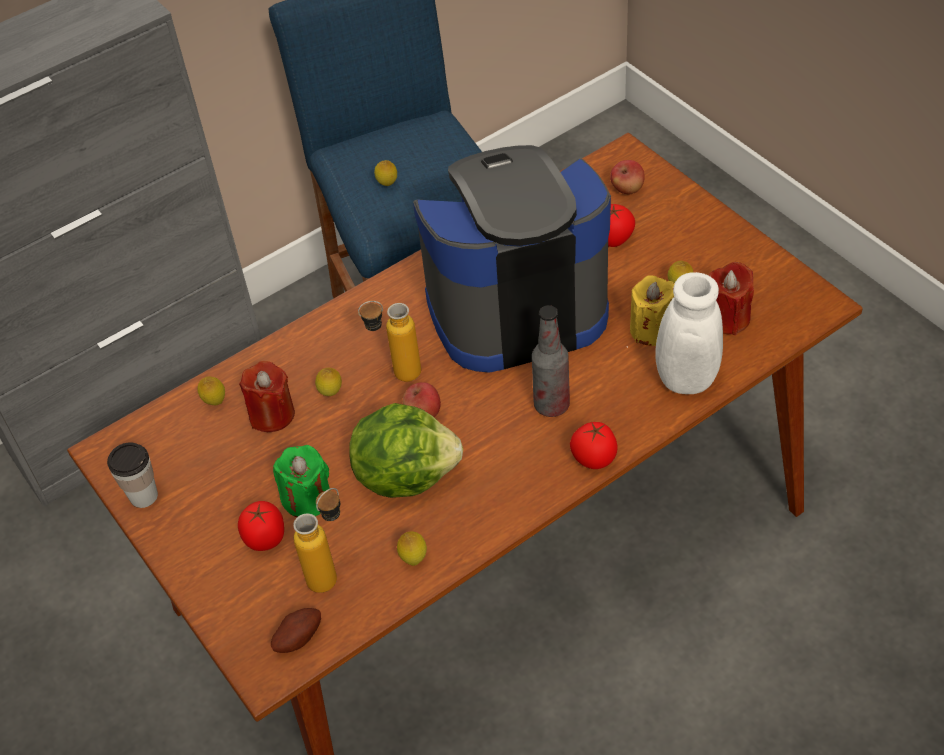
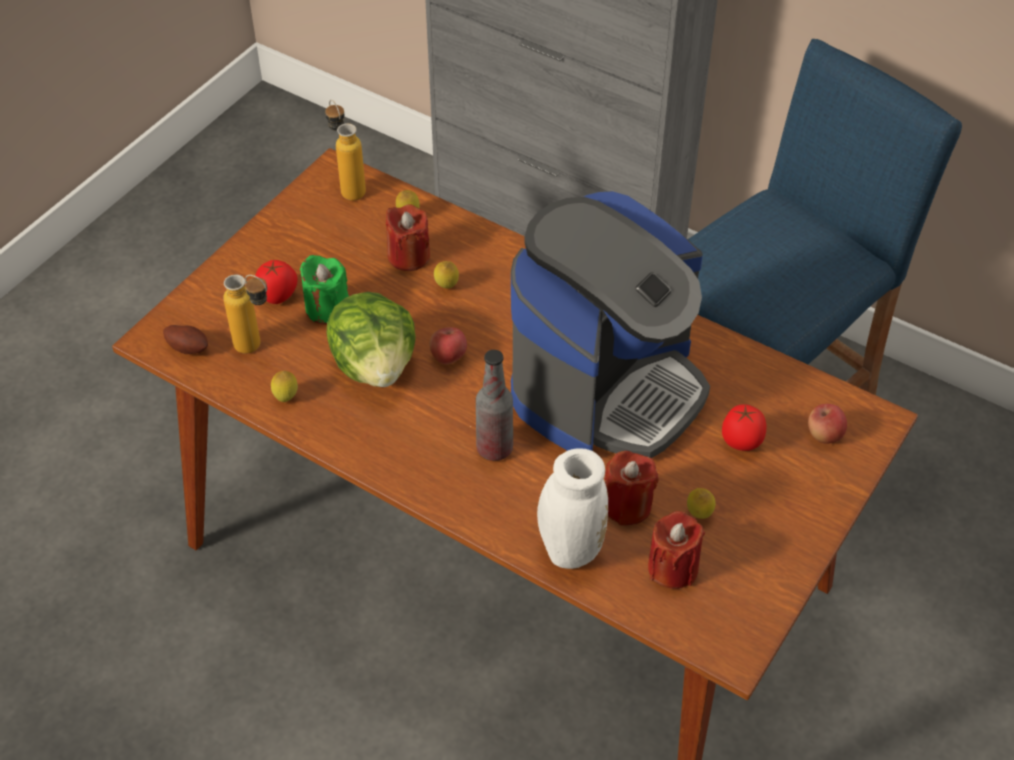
camera: 65 degrees right, 0 degrees up
(144, 496) = (297, 208): cup -> none
(387, 185) = (742, 250): lemon -> none
(396, 375) = (486, 324): bottle -> bottle (348, 187)
(516, 308) = (607, 388): coffee machine -> coffee machine turned 75 degrees clockwise
(593, 459) = (440, 498): tomato -> none
(652, 329) = (627, 505): yellow candle -> red candle

